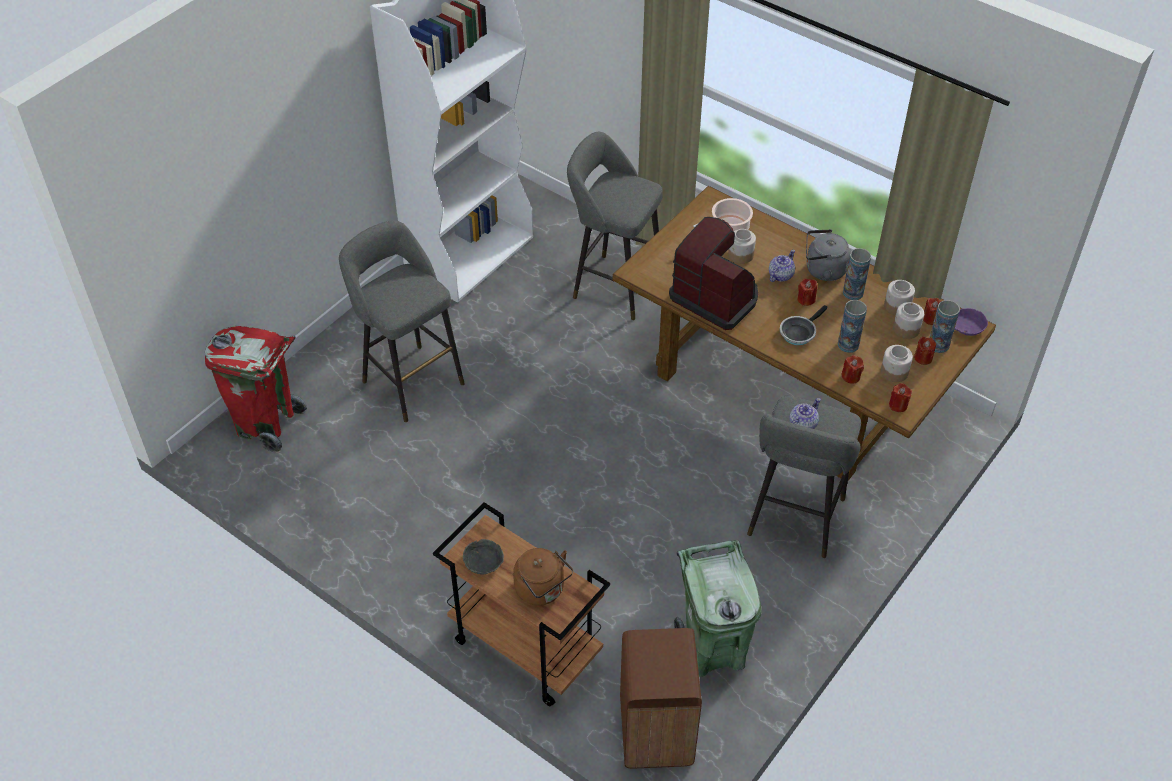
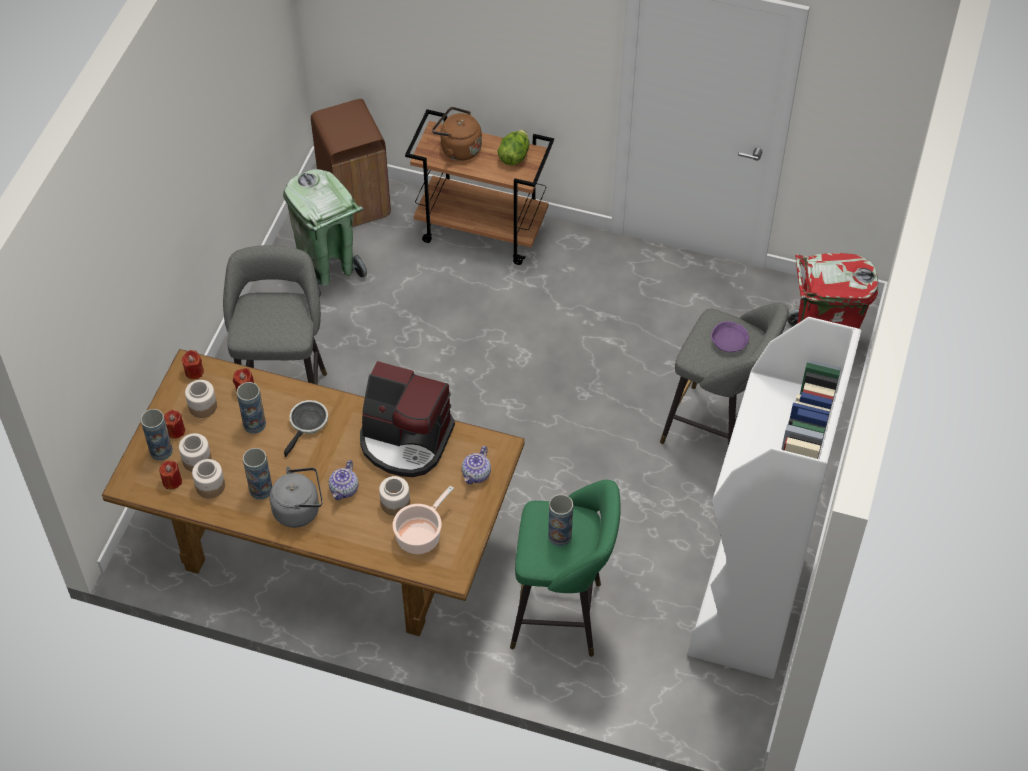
camera: 160 degrees right, 5 degrees up
(484, 560) = (514, 156): grey bowl -> lettuce
(613, 285) = (563, 615): grey stool -> green stool
(619, 193) = (559, 536): none -> vase
(802, 425) = (281, 316): teapot -> teapot (477, 474)
(806, 299) = (309, 466): red candle -> none
(967, 326) = (133, 483): purple bowl -> purple bowl (729, 341)

